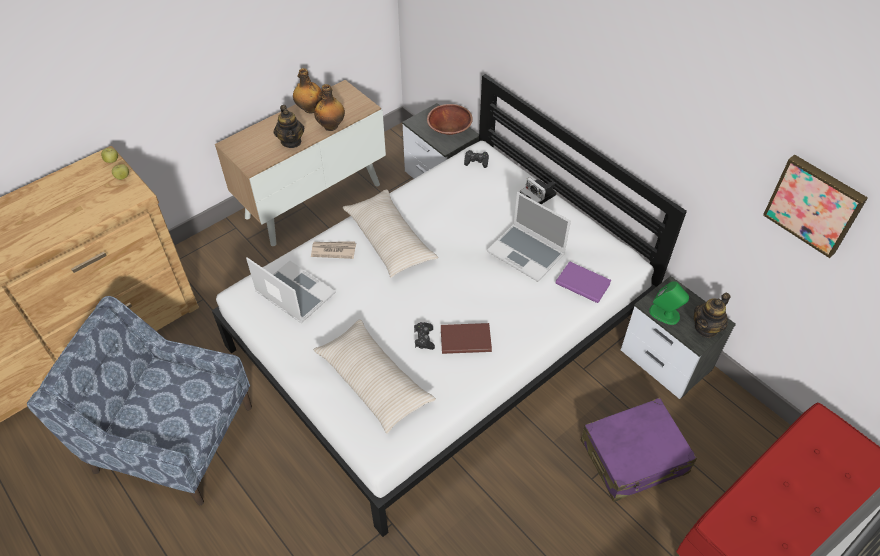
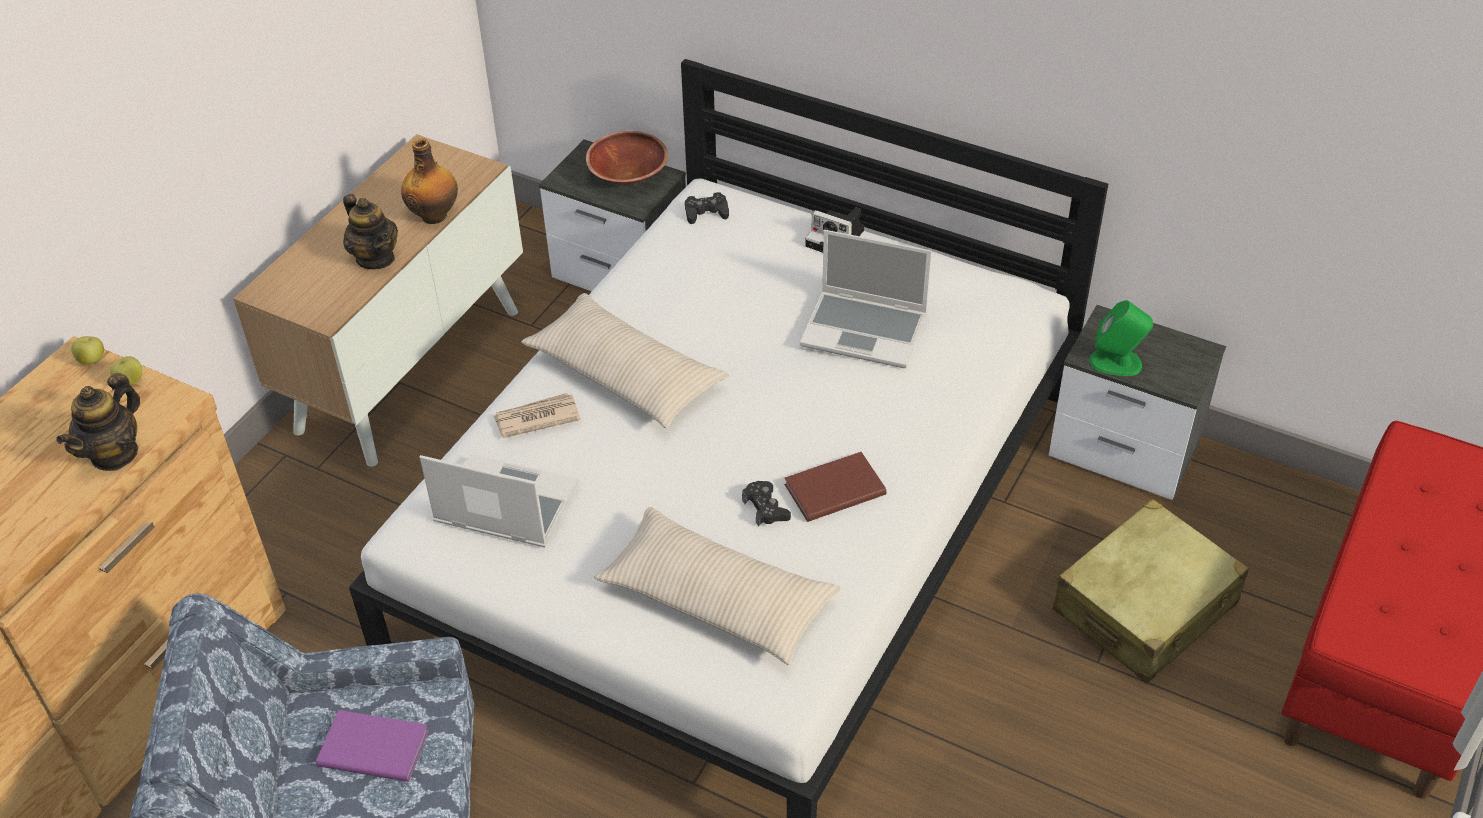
camera: 20 degrees left, 5 degrees down
(310, 109) = (380, 197): bottle -> none
(582, 282) = (975, 349): purple book -> purple book (373, 746)
(634, 457) = (1145, 608): purple suitcase -> beige suitcase
(706, 328) = (1187, 365): teapot -> teapot (114, 453)
(815, 204) = (1316, 107): picture -> none

